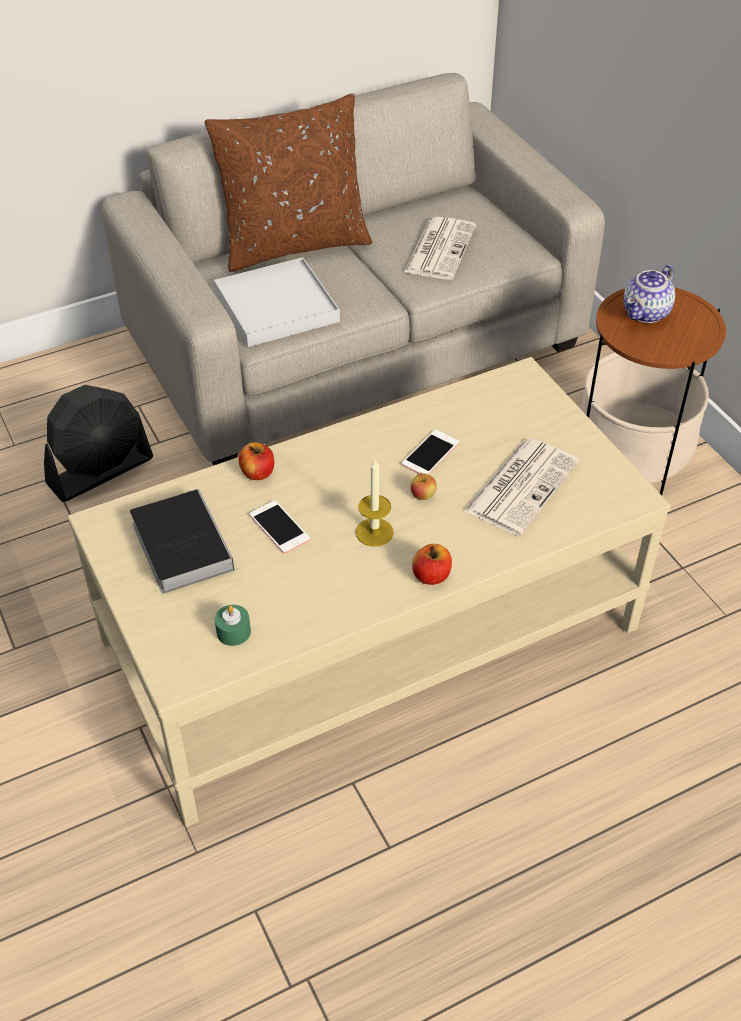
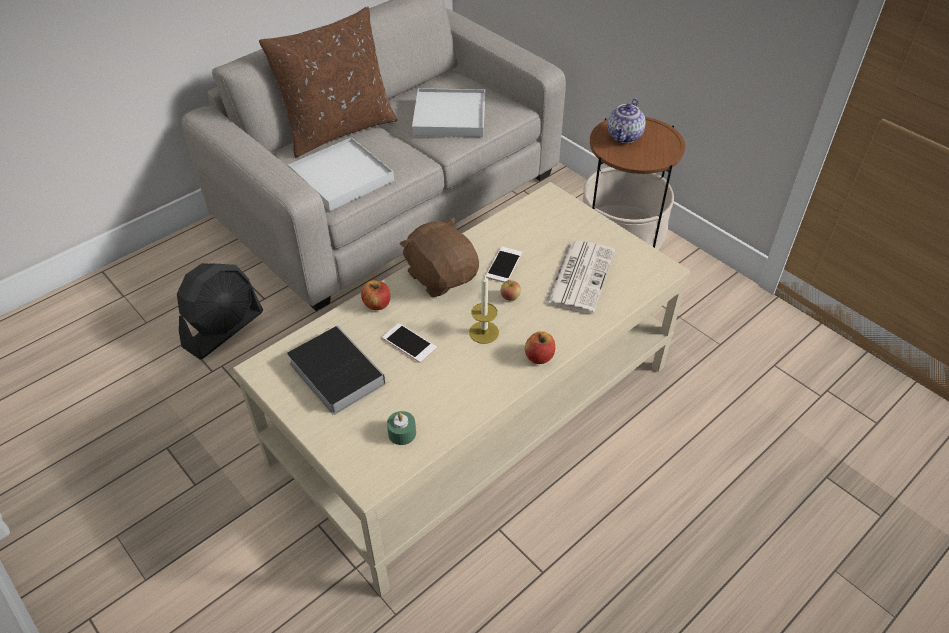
camera: 15 degrees left, 0 degrees up
(348, 453) = (441, 276): none -> brown plush toy
(439, 249) = (449, 116): newspaper -> white tray

